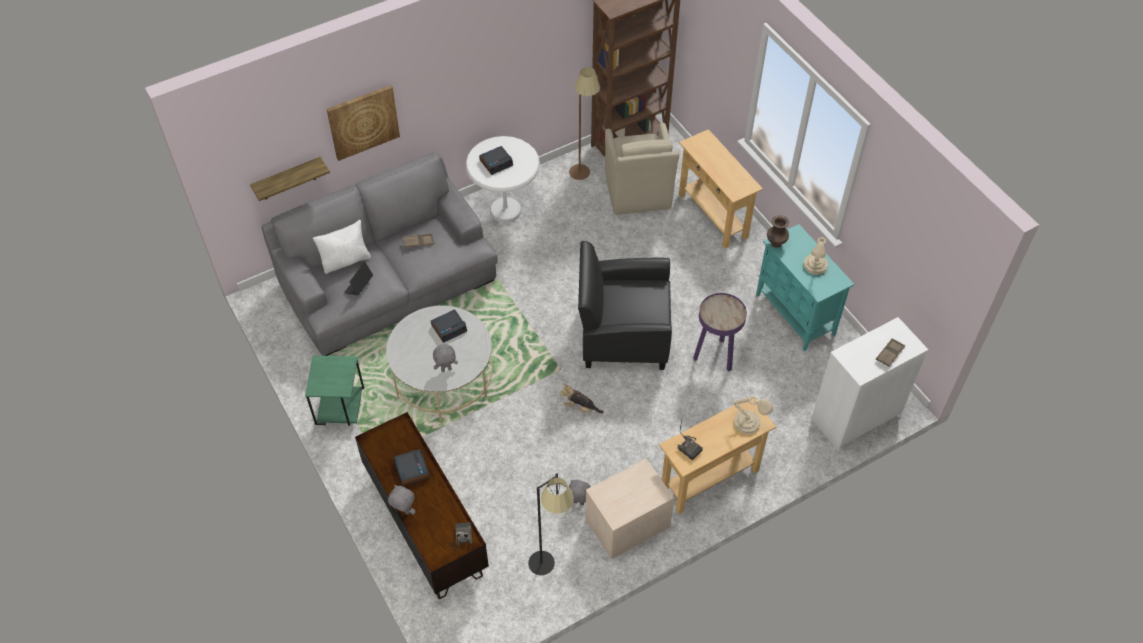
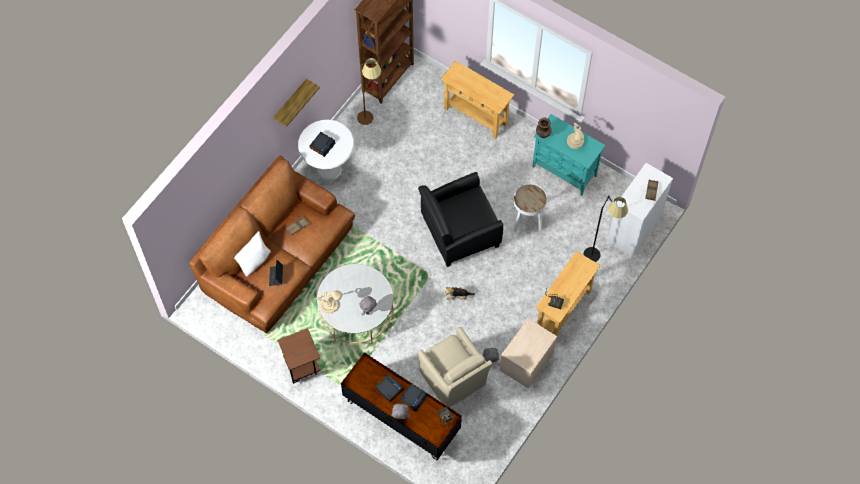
camera: 25 degrees left, 10 degrees up
(288, 179) = (200, 224): shelf -> shelf (290, 103)
(340, 411) = (301, 366): green side table -> brown side table
(363, 122) = (238, 164): picture -> none
(387, 280) = (277, 258): grey sofa -> brown sofa
(449, 328) = (354, 281): alarm clock -> alarm clock (413, 398)
(551, 569) = (495, 411): black floor lamp -> black floor lamp (599, 256)
(637, 193) = (415, 118): beige armchair -> beige armchair (453, 380)
(715, 357) = (527, 223): purple side table -> white side table
(749, 424) = (583, 270): beige table lamp -> beige table lamp (330, 305)

